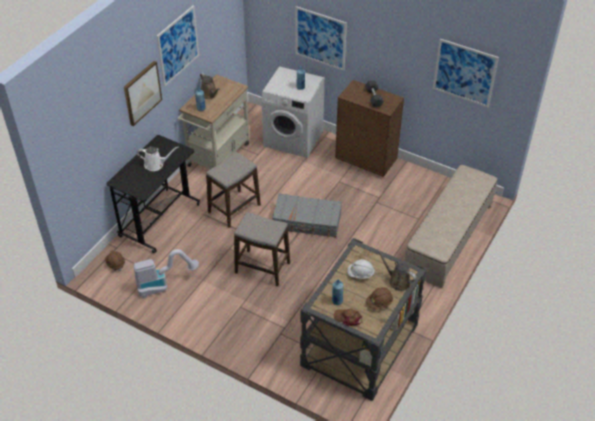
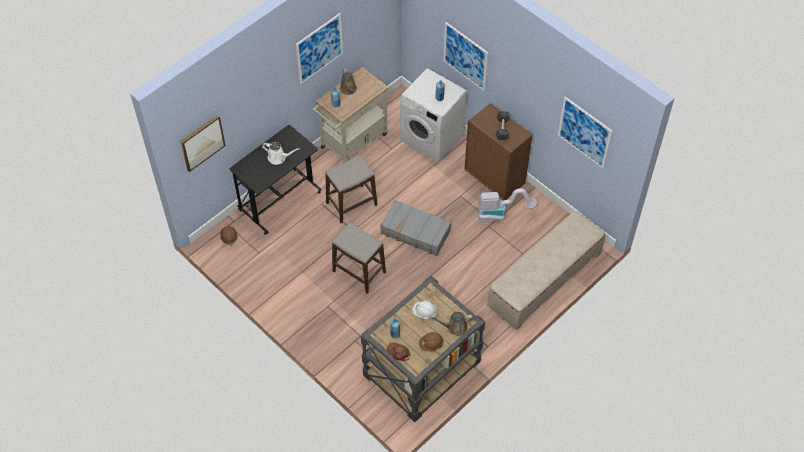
camera: 15 degrees right, 10 degrees up
(142, 93) = (275, 91): picture -> picture (202, 142)
(163, 285) = (265, 268): vacuum cleaner -> vacuum cleaner (501, 214)
(397, 281) = (454, 327): brown watering can -> brown watering can turned 60 degrees counterclockwise

